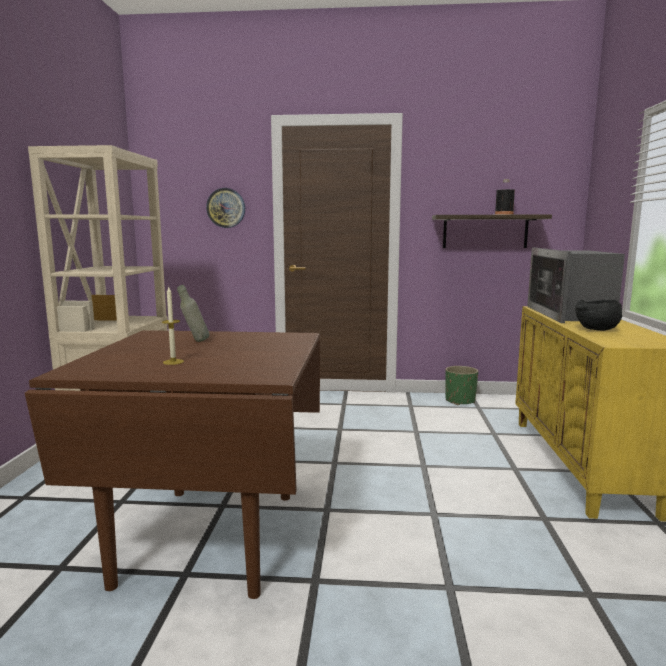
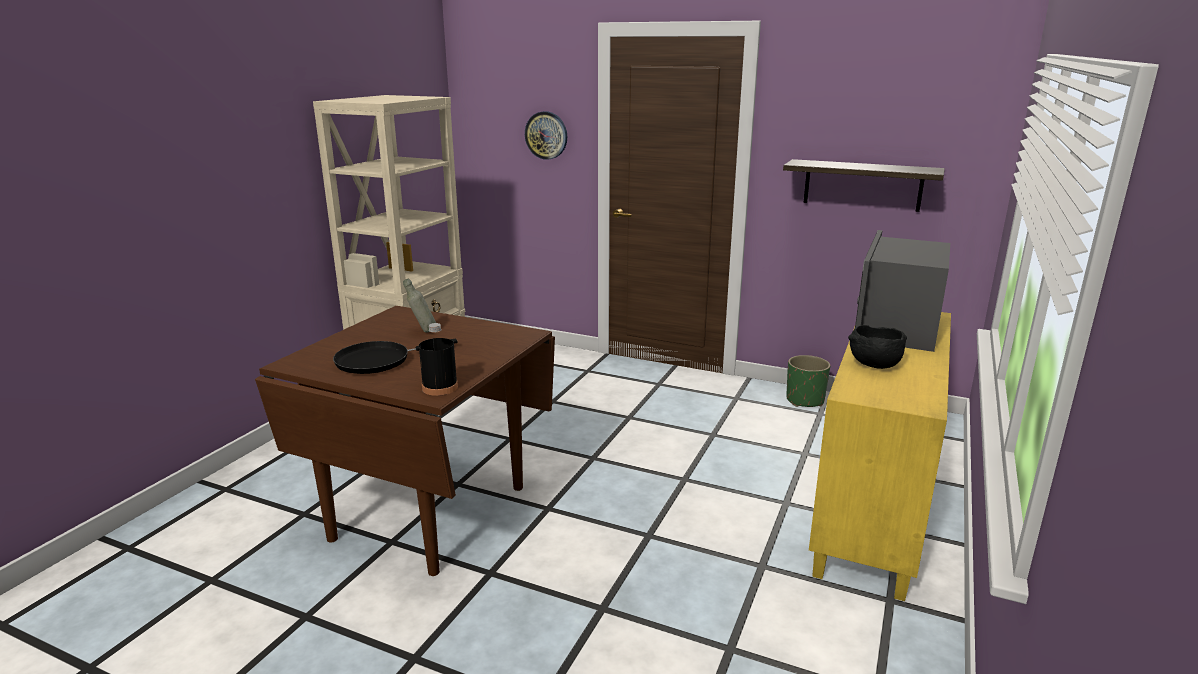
camera: 20 degrees right, 10 degrees up
(173, 362) = (378, 361): candle -> black frying pan
(504, 214) = (884, 166): black bottle -> black bottle (440, 387)

